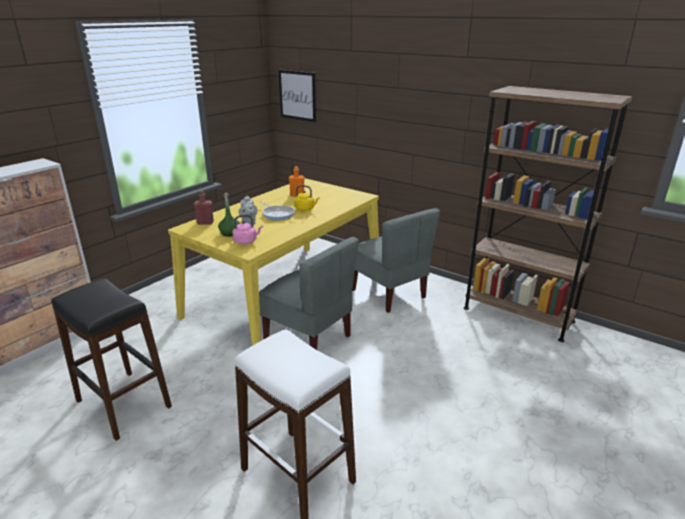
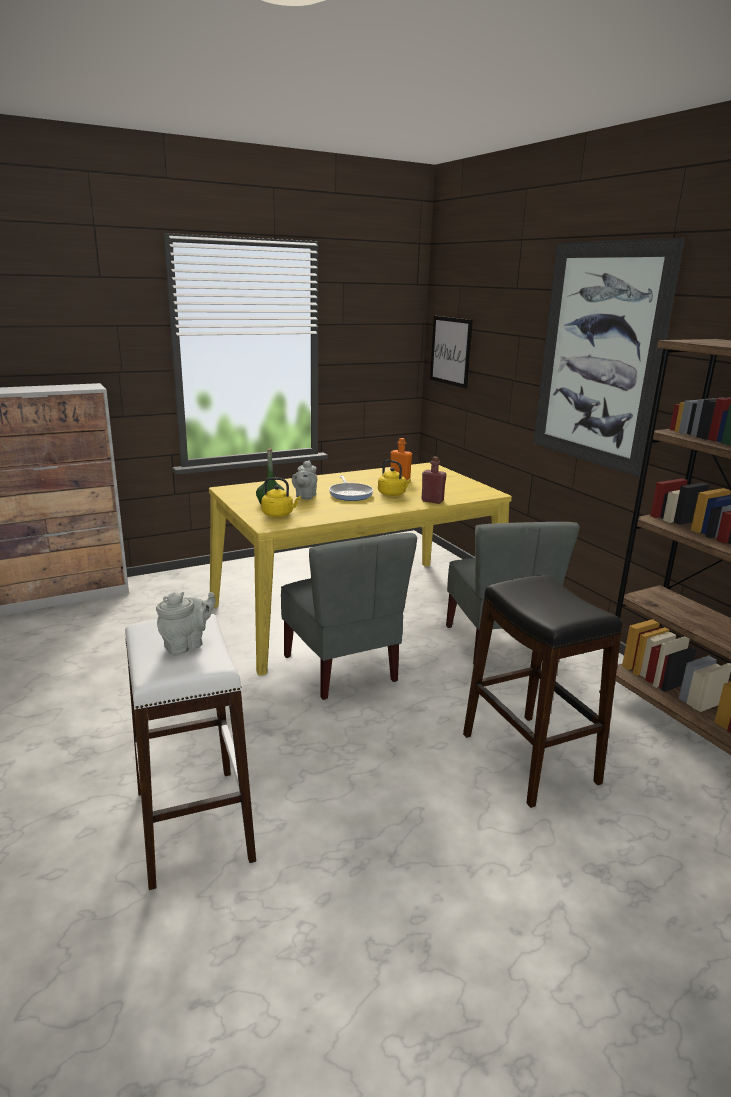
camera: 25 degrees right, 5 degrees down
(124, 404) = (82, 678): black stool -> black stool (530, 758)
(205, 222) = (256, 488): red bottle -> red bottle (432, 501)
(246, 241) = (279, 514): pink kettle -> yellow kettle
(296, 357) = (186, 645): none -> grey teapot
(424, 97) = (599, 355): none -> picture

